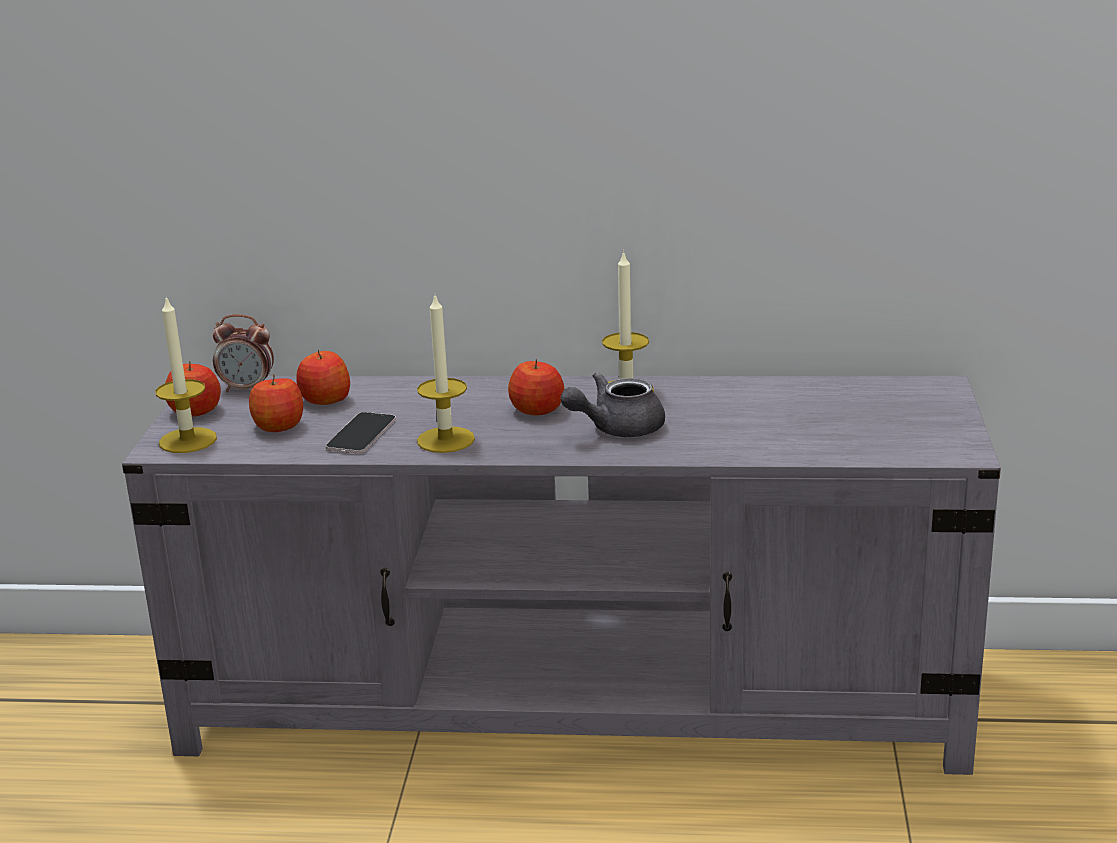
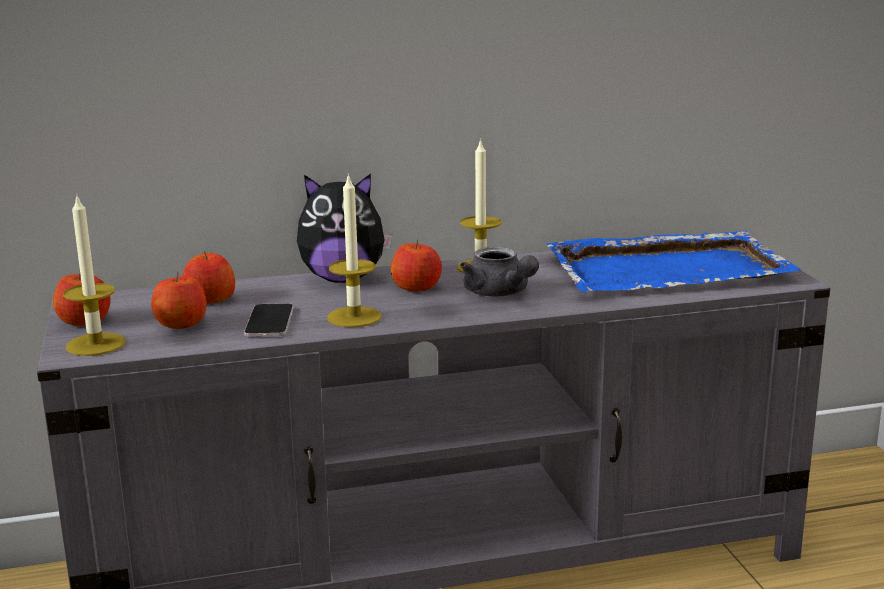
camera: 20 degrees left, 5 degrees down
(247, 389) = (124, 299): alarm clock -> none
(472, 389) = (343, 279): none -> plush toy
(616, 429) = (500, 293): grey teapot -> grey teapot turned 75 degrees counterclockwise
(834, 419) = (670, 269): none -> blue tray

